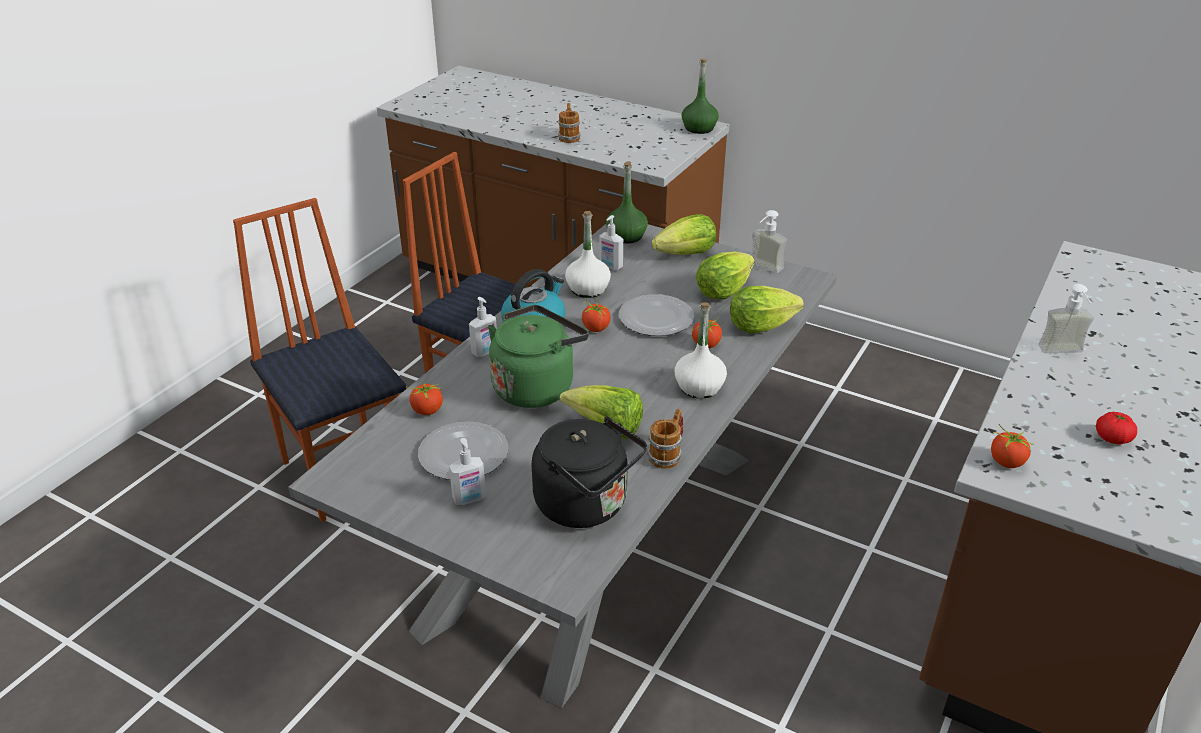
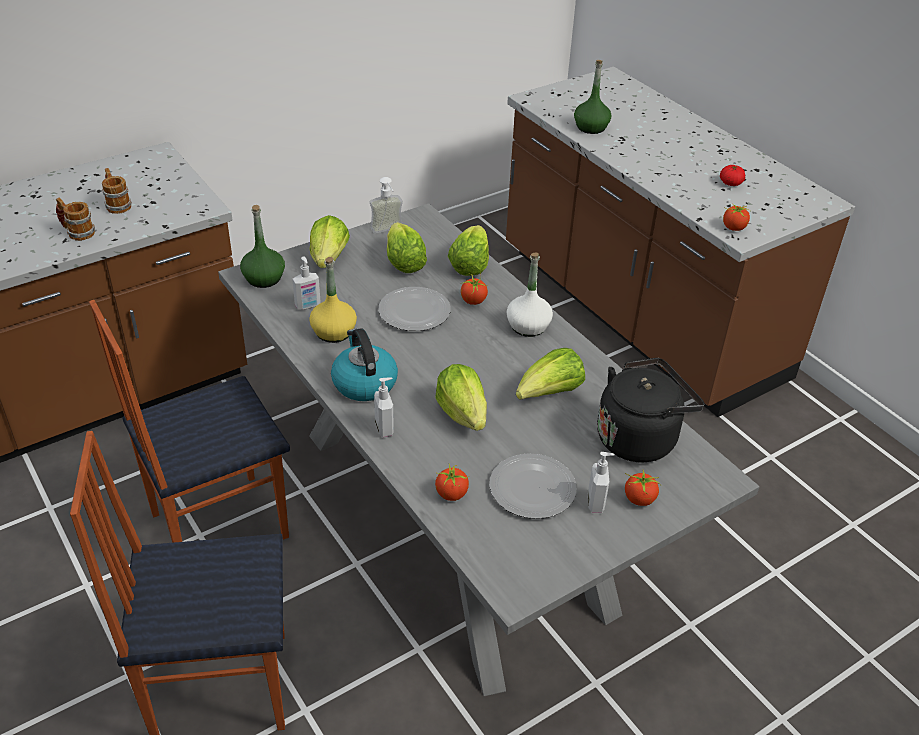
camera: 65 degrees left, 5 degrees up
(536, 386) = (463, 413): green kettle -> lettuce
(587, 289) = (333, 332): white bottle -> yellow bottle
(595, 328) = (401, 349): tomato -> tomato (639, 499)
(668, 454) = (602, 373): mug -> mug (117, 204)
(699, 128) = (158, 158): green bottle -> green bottle (591, 127)
(1063, 353) = (637, 157): soap dispenser -> none

